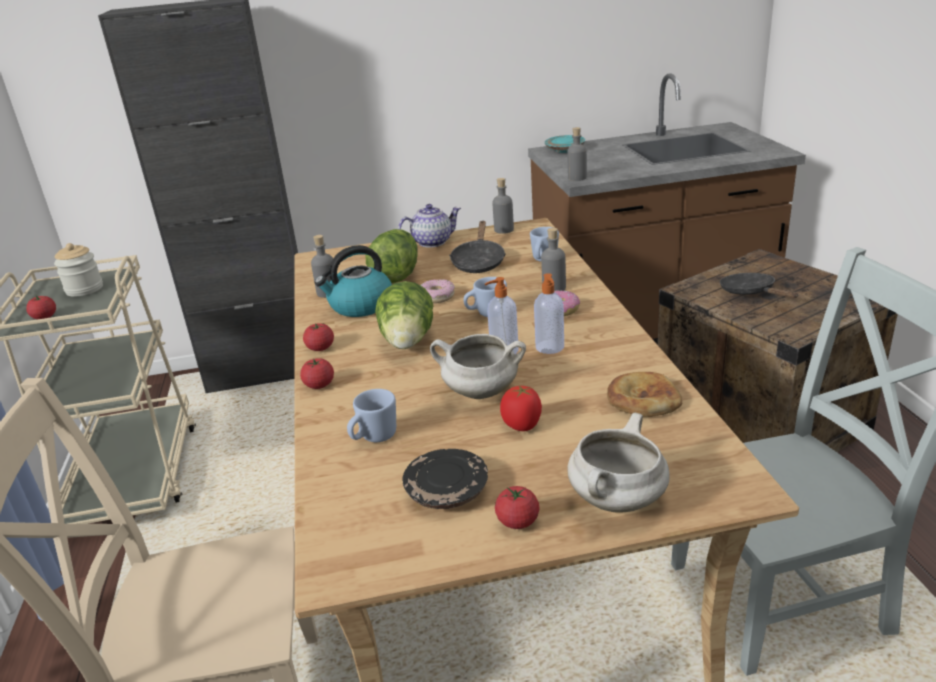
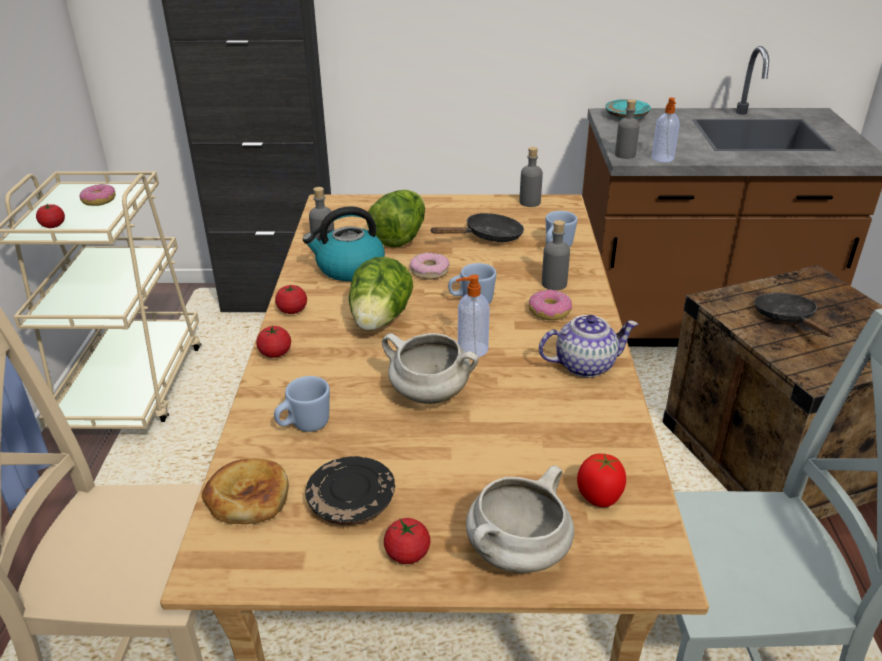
camera: 10 degrees right, 5 degrees up
(84, 289) = (99, 200): jar -> donut
(432, 242) = (450, 204): teapot -> teapot (585, 365)
(478, 262) = (488, 237): black frying pan -> black frying pan turned 135 degrees counterclockwise
(522, 425) = (456, 442): tomato -> tomato (599, 497)
(550, 347) = (521, 355): soap dispenser -> soap dispenser (662, 158)
(643, 399) = (593, 438): bread -> bread (247, 496)

